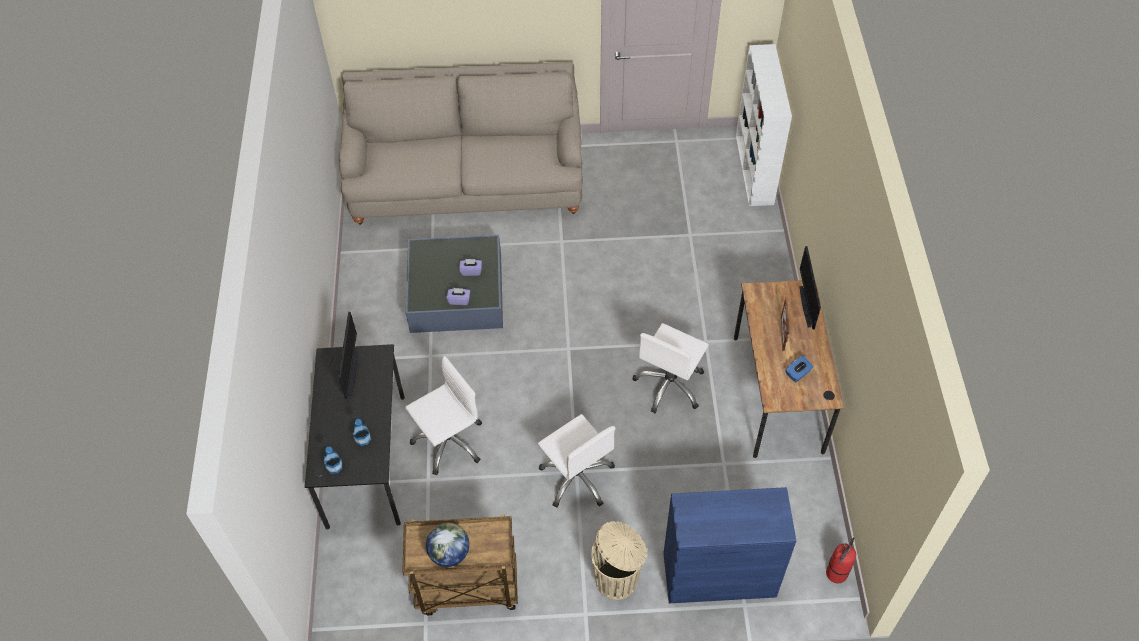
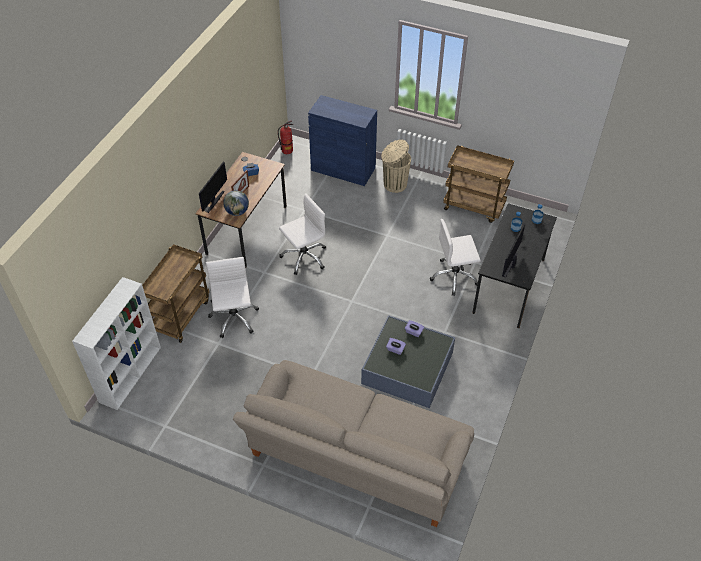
camera: 155 degrees left, 5 degrees down
(449, 553) = (486, 164): globe -> globe (237, 212)
(577, 477) = (388, 232): white office chair -> white office chair (234, 318)
(759, 247) = (181, 315): none -> brown cart

